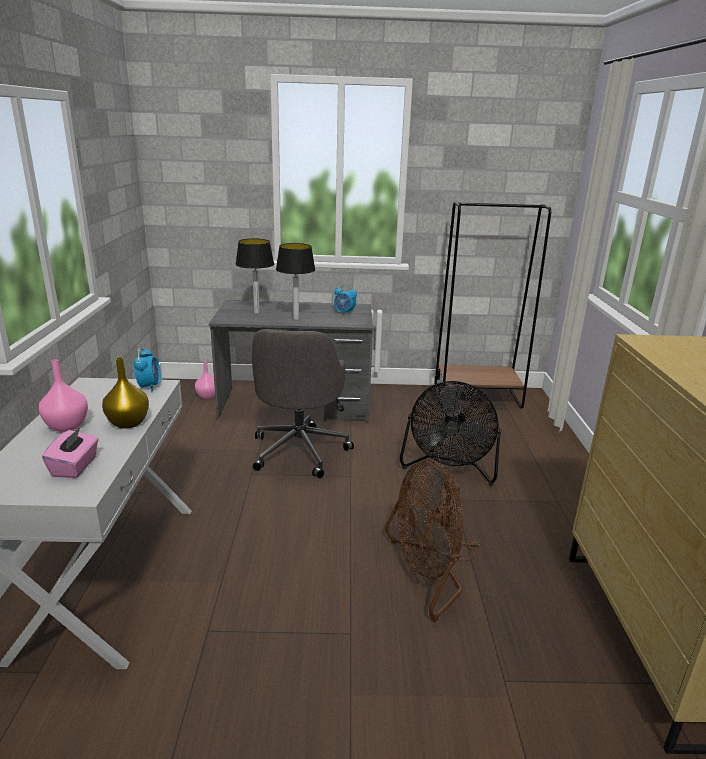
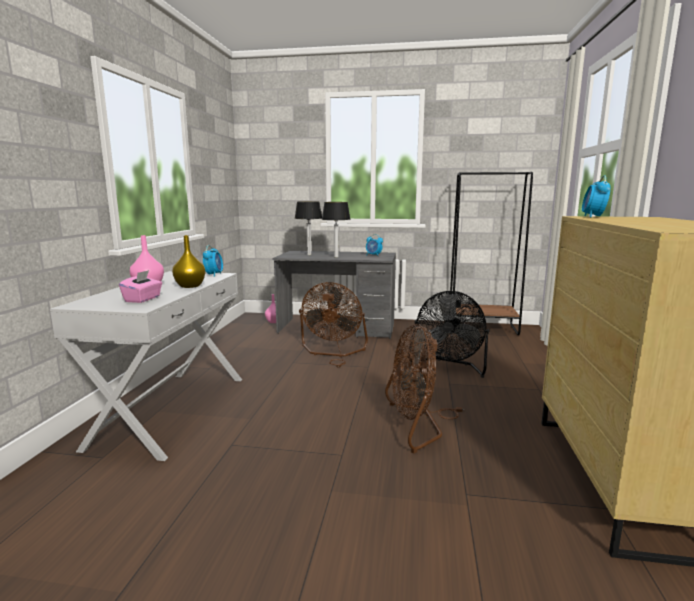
camera: 10 degrees right, 10 degrees down
(299, 452) = (332, 352): grey office chair -> brown fan
(654, 341) = (593, 216): none -> alarm clock

